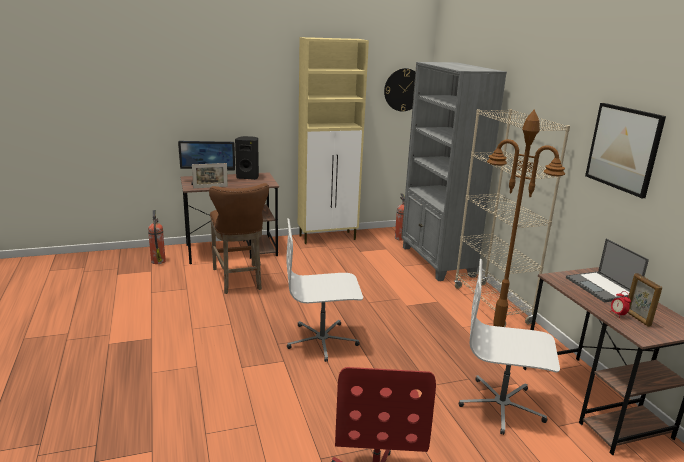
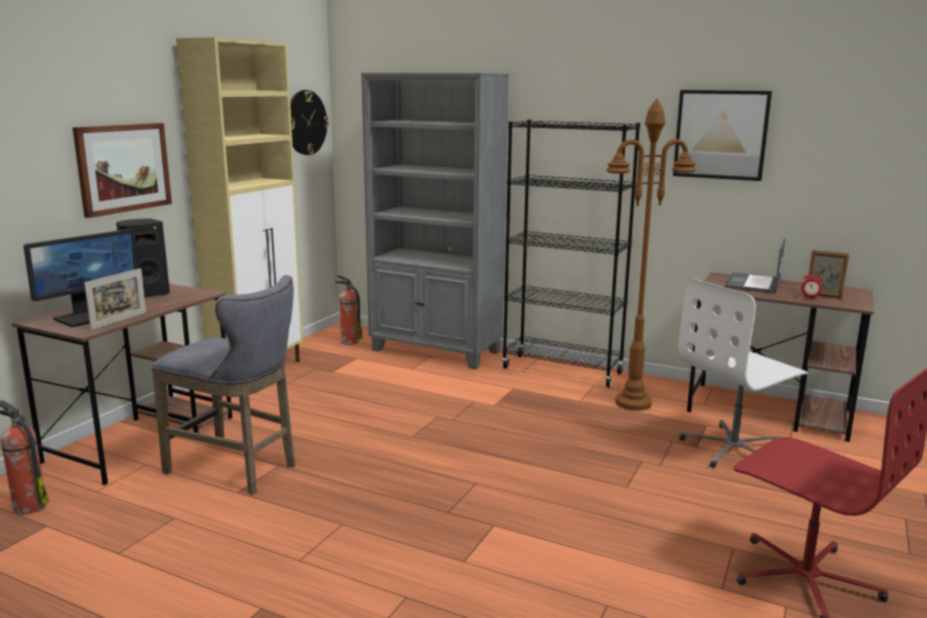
camera: 45 degrees left, 5 degrees down
(238, 280) = (238, 469): brown stool -> grey stool
(255, 108) = (123, 168): none -> picture
(322, 341) = (489, 481): white office chair -> none
(491, 305) = (562, 371): beige bookcase -> black bookcase
(602, 287) = (753, 284): laptop -> laptop turned 90 degrees clockwise

